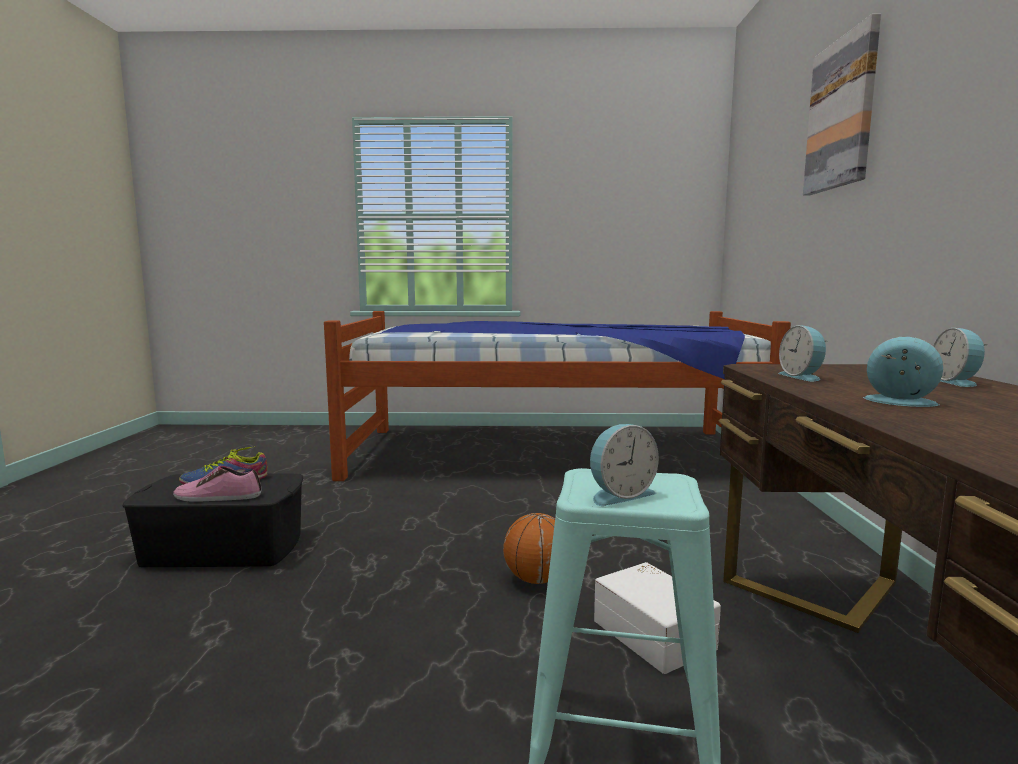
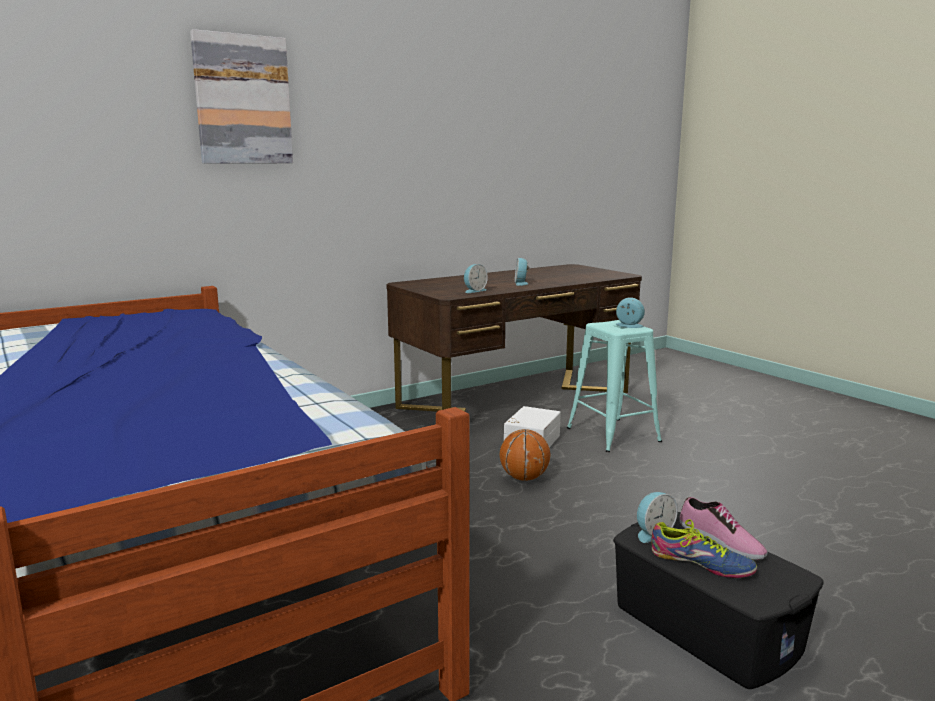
camera: 125 degrees left, 5 degrees up
(956, 382) = (449, 280): alarm clock -> alarm clock (653, 533)

